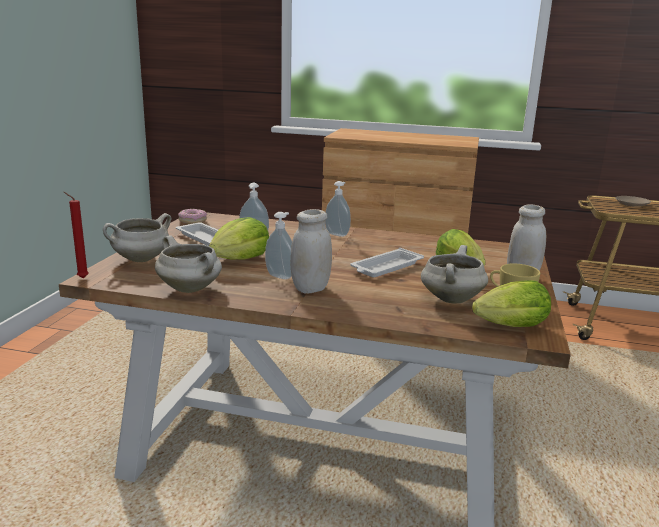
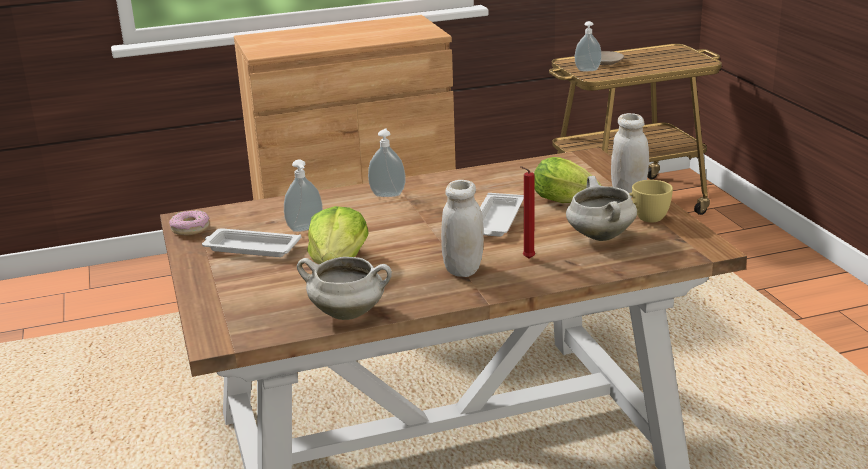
camera: 30 degrees left, 5 degrees up
(81, 278) = (203, 345): red candle -> red candle (527, 259)
(141, 260) = (228, 300): white cooking pot -> none
(281, 276) = (412, 265): soap dispenser -> soap dispenser (587, 70)
(507, 327) = (676, 248): lettuce -> none

